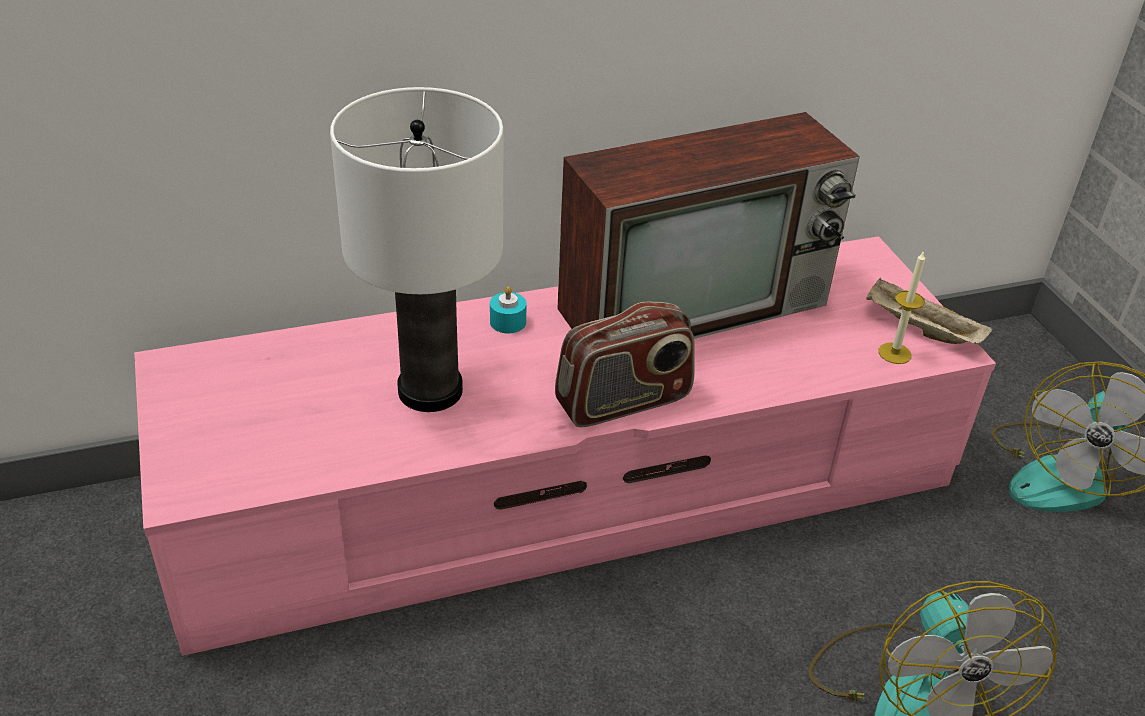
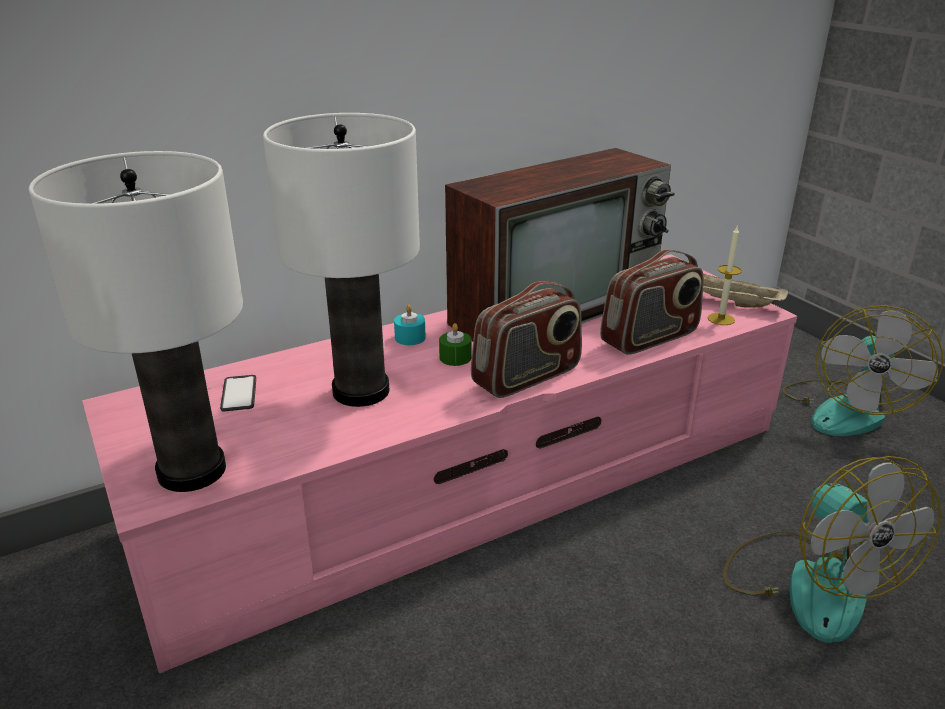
camera: 10 degrees left, 10 degrees down
(229, 465) = (192, 470): none -> white table lamp
(298, 372) = (239, 394): none -> phone
(550, 360) = (455, 357): none -> green candle
(793, 368) = (650, 338): none -> radio

